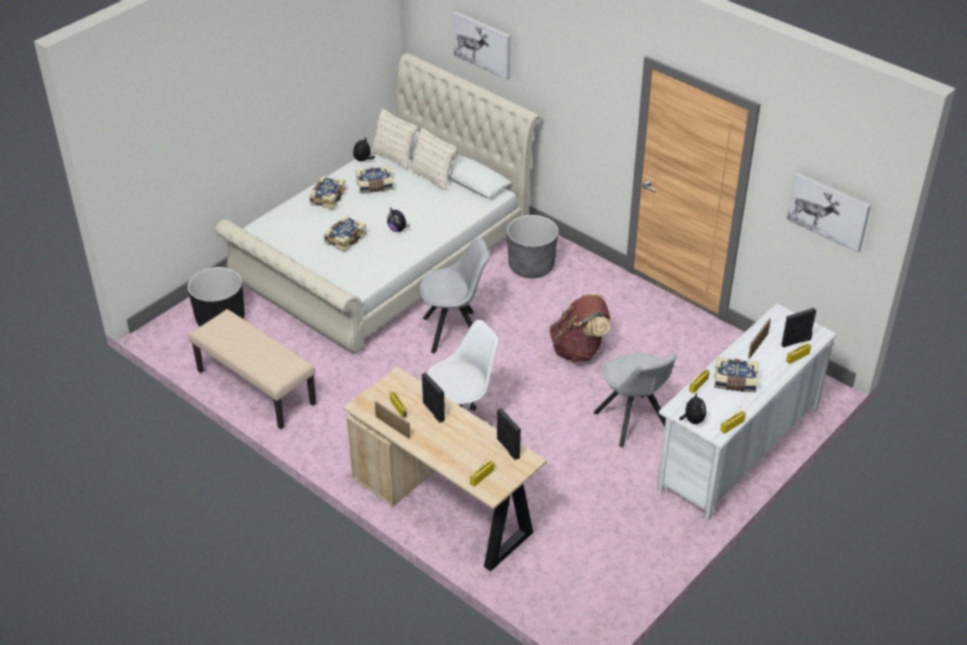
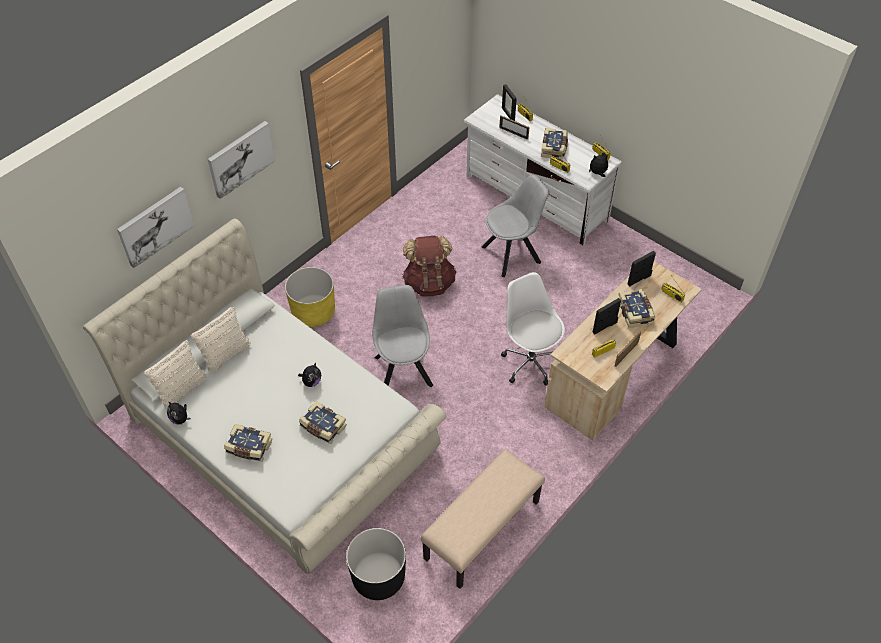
camera: 90 degrees left, 10 degrees up
(375, 186) = (232, 405): book -> book (635, 312)
(531, 266) = (313, 312): grey planter -> yellow planter
(829, 211) = (441, 39): picture -> picture (240, 159)

